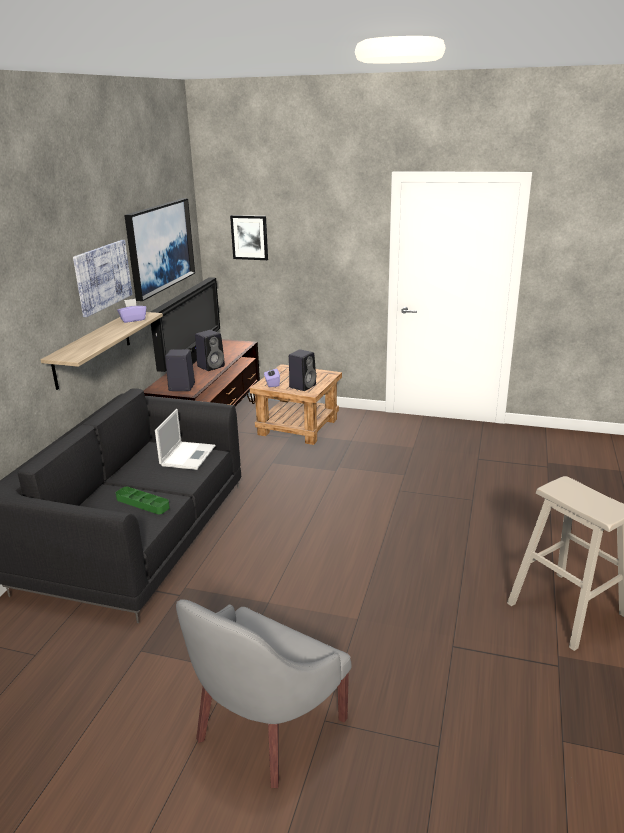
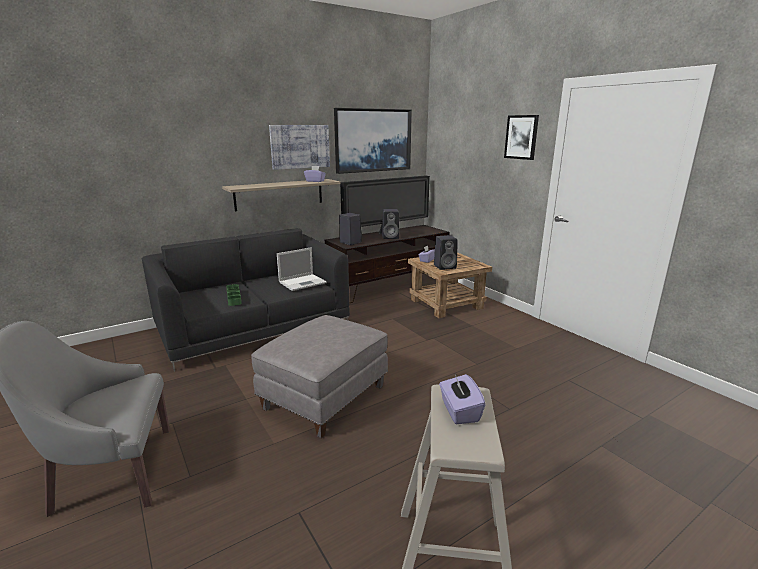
camera: 40 degrees right, 5 degrees down
(249, 237) = (455, 144): picture -> picture (521, 137)
(333, 562) = (325, 396): none -> grey ottoman
(578, 496) = (459, 411): none -> purple tissue box

